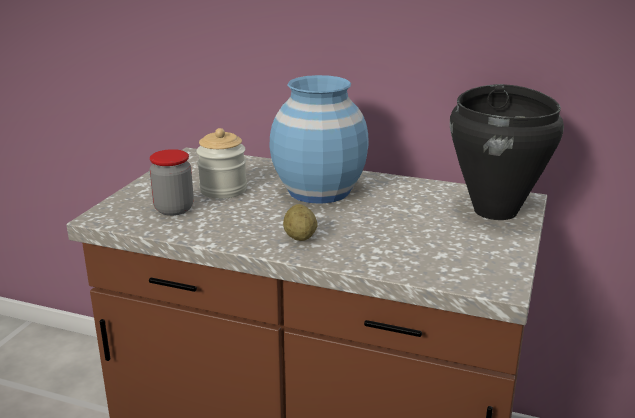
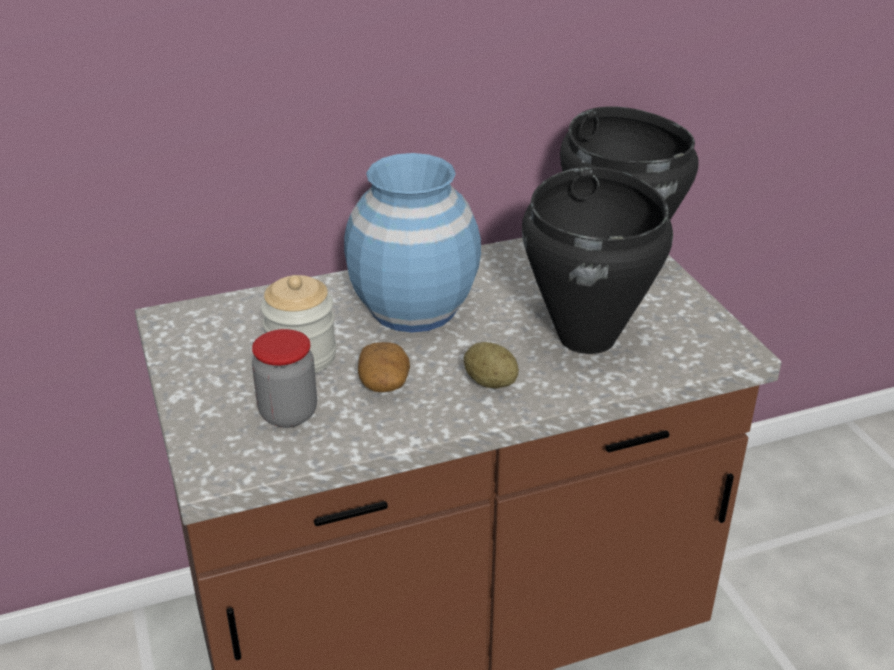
camera: 40 degrees left, 10 degrees up
(242, 215) = (384, 383): none -> potato
(401, 240) = (588, 337): none -> black cooking pot

